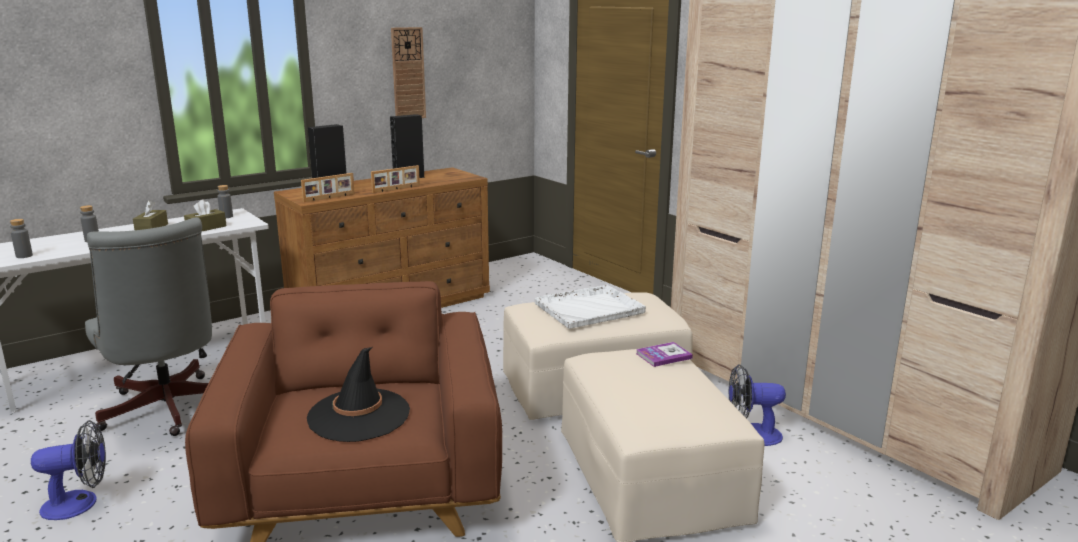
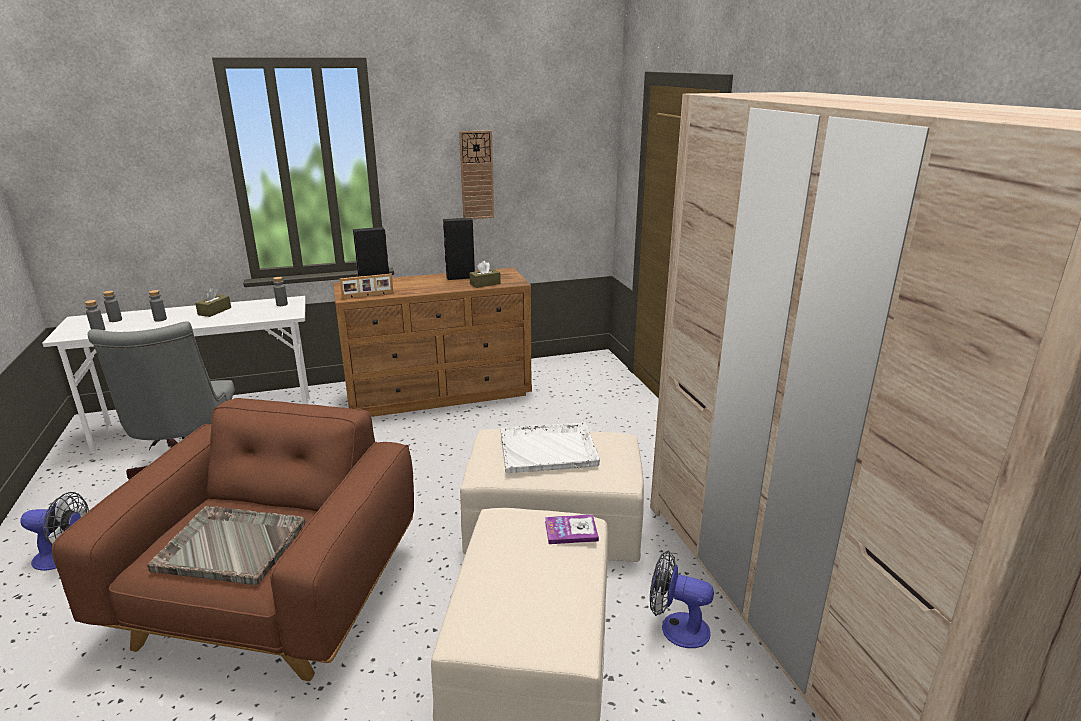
camera: 20 degrees right, 5 degrees up
(32, 246) = (115, 320): none -> grey bottle
(206, 228) = (253, 316): brown tissue box -> brown tissue box (485, 284)
(359, 415) = (229, 546): black hat -> grey tray
(396, 189) = (435, 291): picture frame -> none

